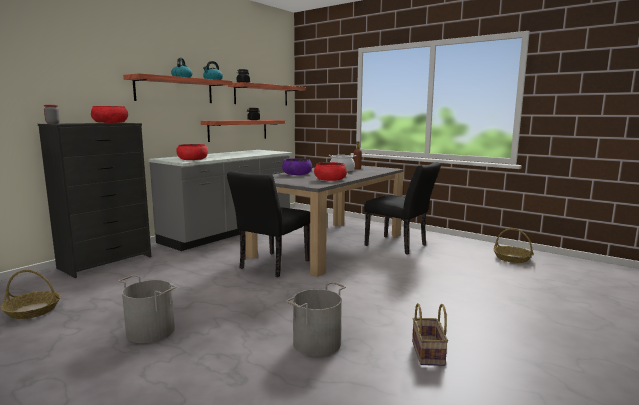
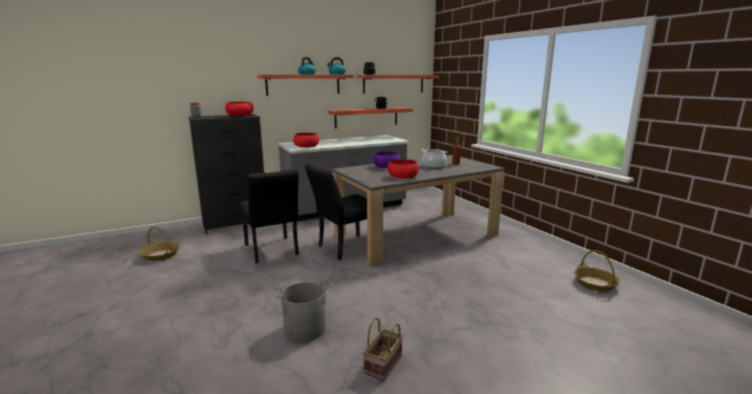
camera: 25 degrees right, 5 degrees up
(151, 331) = (209, 288): grey bucket -> none
(399, 246) = (483, 247): black chair -> black chair (272, 251)

